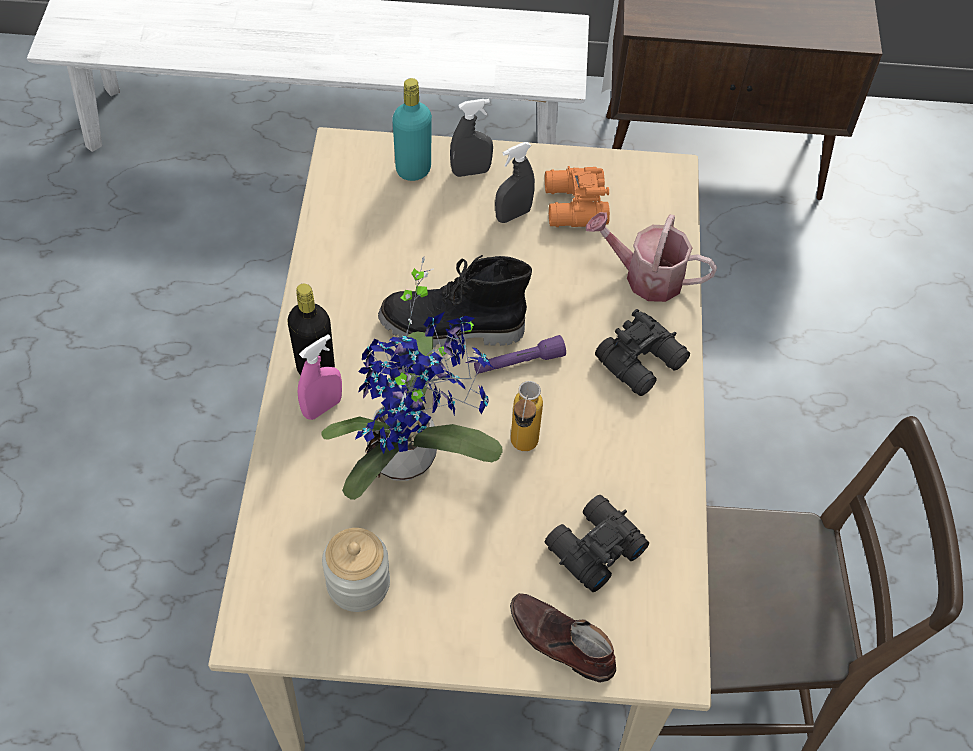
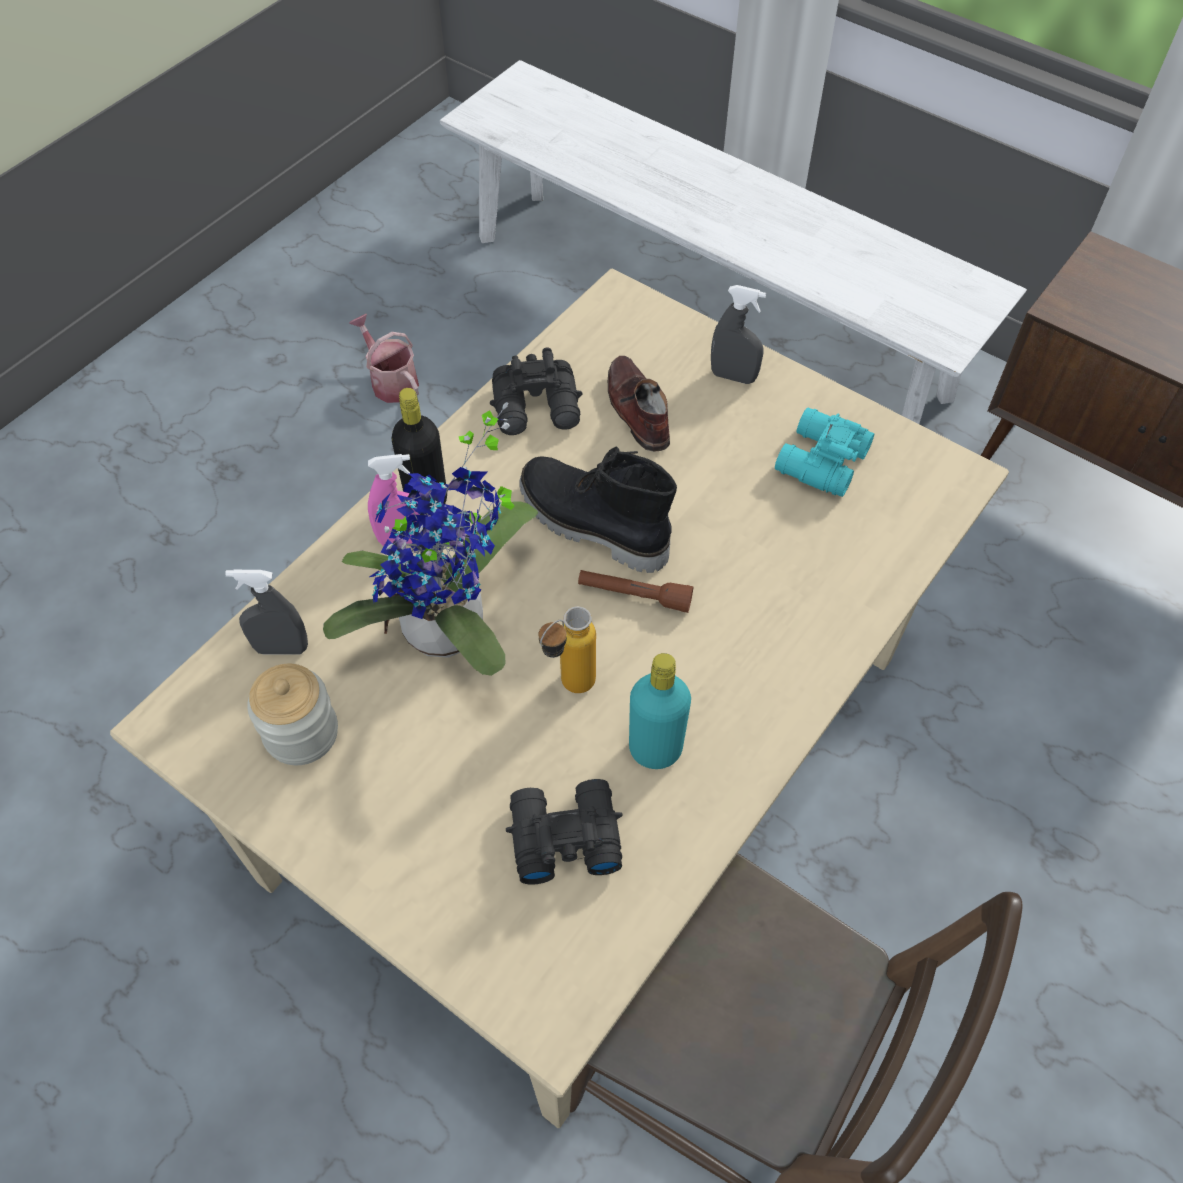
camera: 35 degrees right, 0 degrees up
(413, 170) = (674, 349): turquoise bottle -> turquoise bottle (655, 749)
(513, 215) = (745, 440): grey spray bottle -> grey spray bottle (281, 648)
(518, 363) = (634, 595): purple flashlight -> brown flashlight
(560, 642) = (452, 916): brown shoe -> brown shoe (636, 410)
(573, 207) = (819, 461): orange binoculars -> turquoise binoculars
(643, 362) = (773, 664): black binoculars -> black binoculars (538, 409)
(645, 276) = (846, 573): watering can -> watering can (391, 381)

